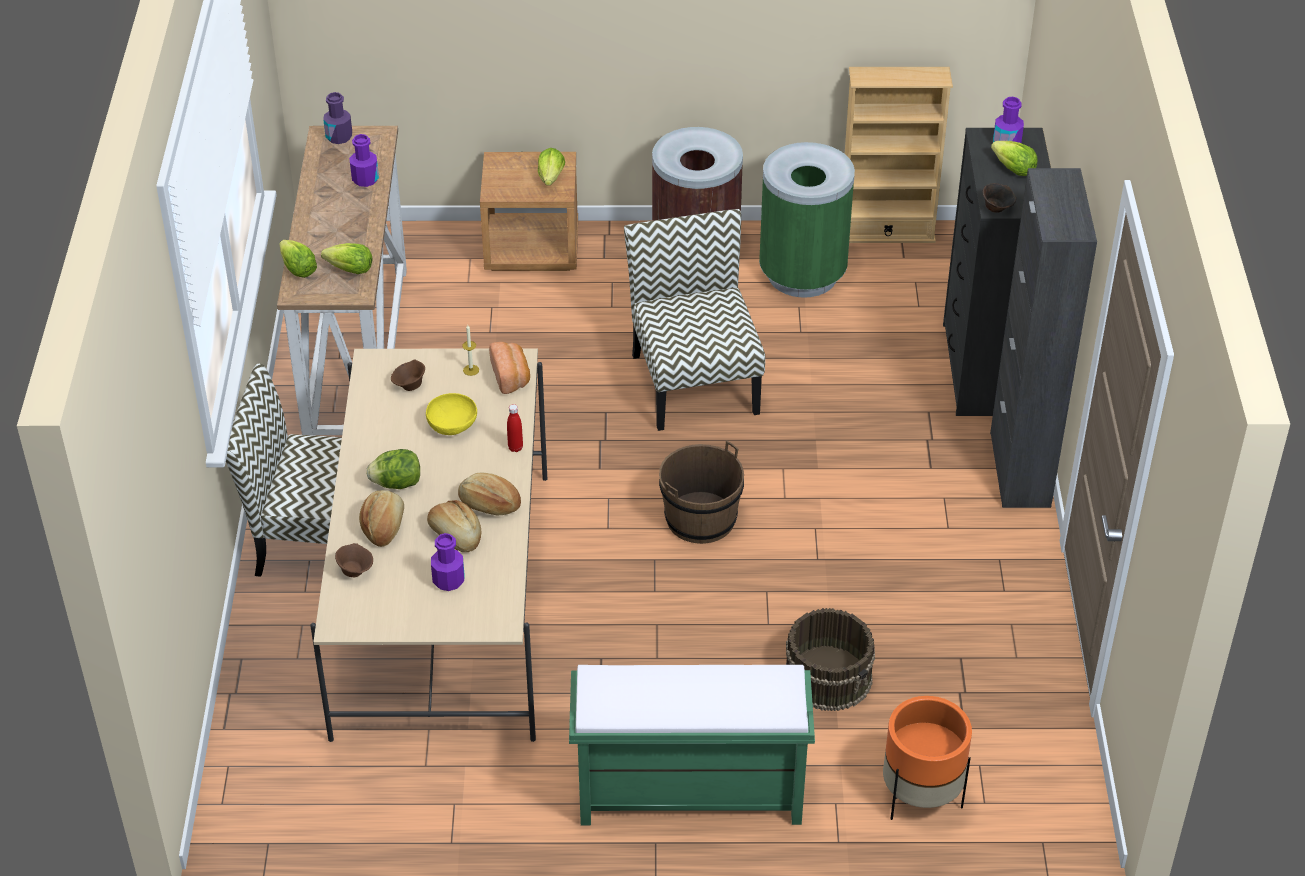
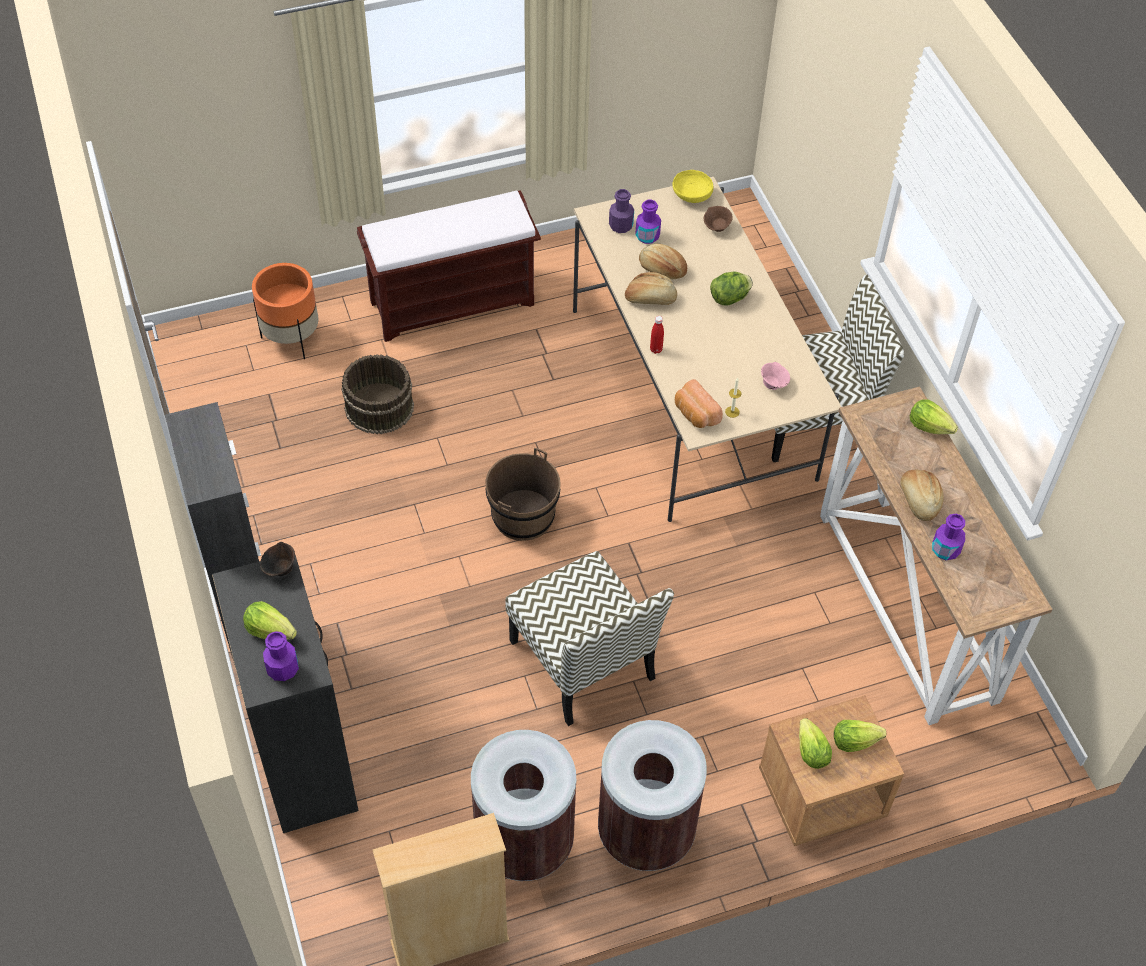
camera: 160 degrees right, 10 degrees up
(339, 137) = (1011, 600): purple bottle -> purple bottle (621, 225)
(350, 270) = (883, 438): lettuce -> lettuce (854, 741)
(384, 526) = (717, 263): bread -> bread (918, 500)
(409, 386) = (773, 384): brown bowl -> pink bowl
(453, 426) = (716, 356): yellow bowl -> yellow bowl (691, 196)
(688, 793) = (453, 302): green bench -> brown bench
(803, 274) = (524, 842): green trash can -> brown trash can

